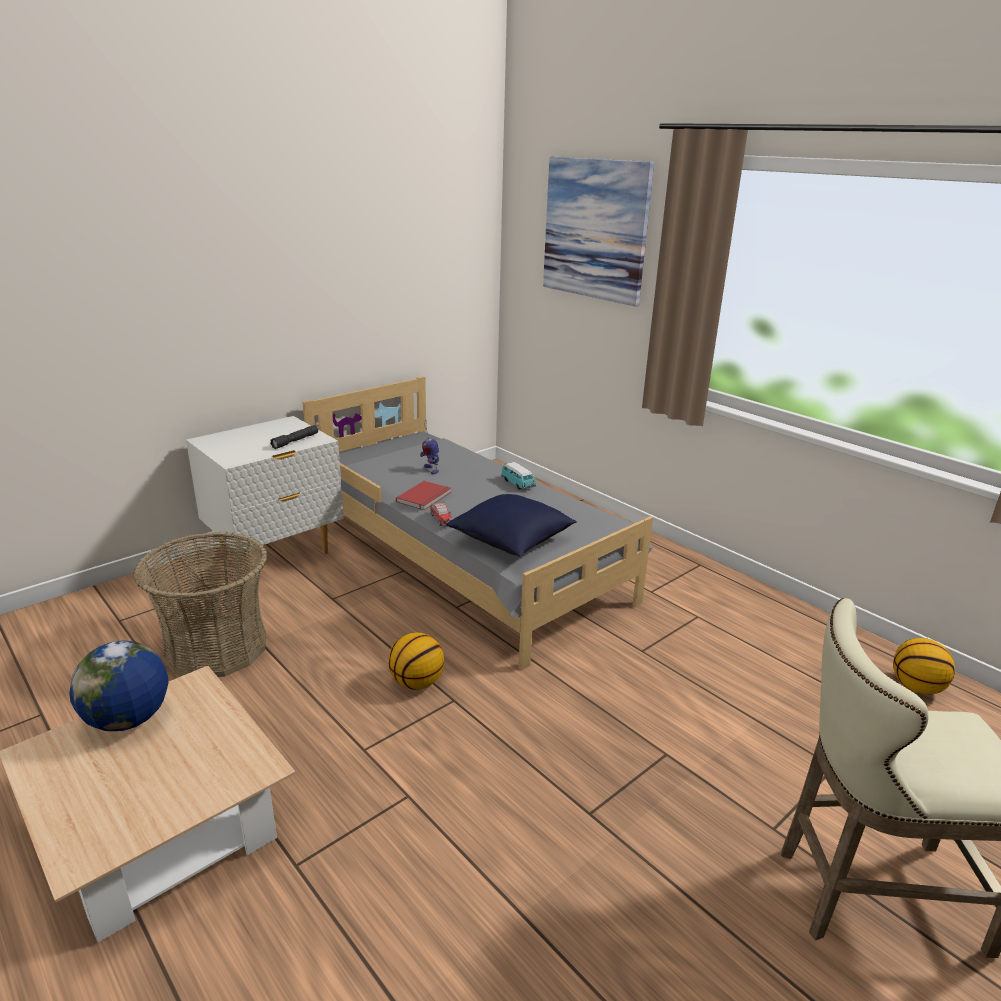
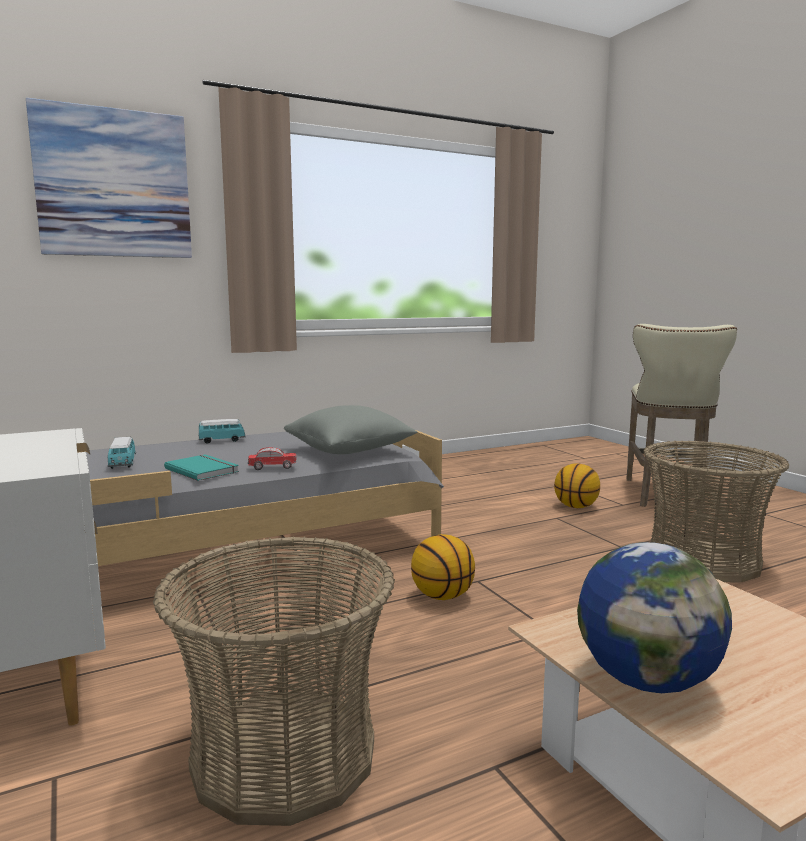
camera: 75 degrees left, 15 degrees down
(295, 441) = (37, 442): grey flashlight -> none
(425, 497) = (203, 470): red book -> turquoise book
(430, 470) = (123, 464): toy robot -> toy car
(511, 541) = (349, 451): blue pillow -> grey pillow
(578, 898) = (704, 560): none -> basket
(916, 687) = (497, 457): basketball -> basketball (576, 507)

